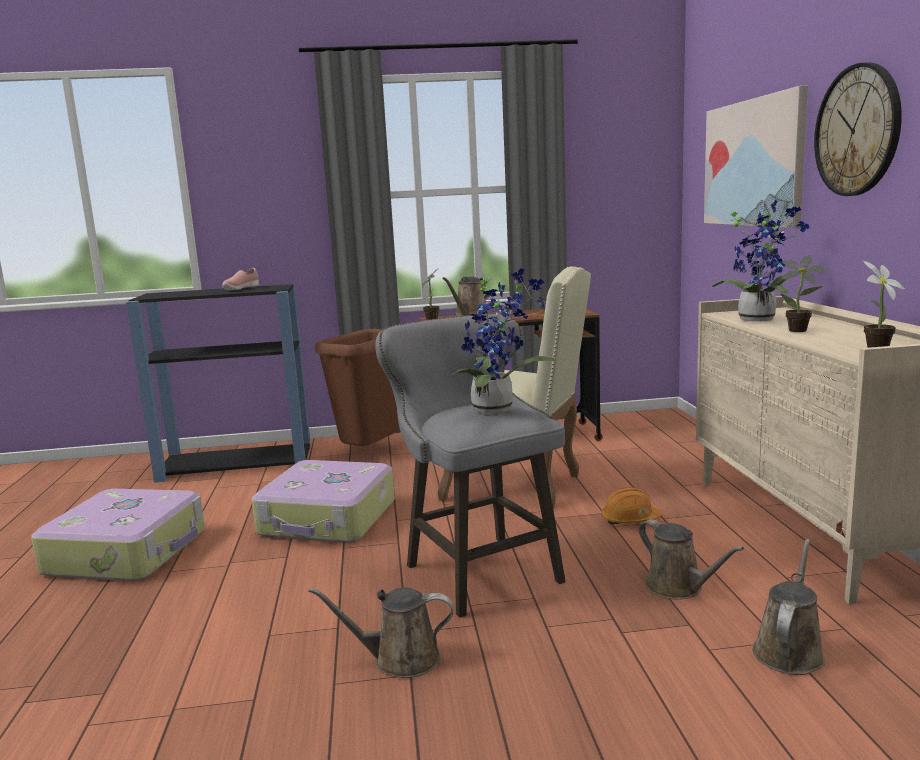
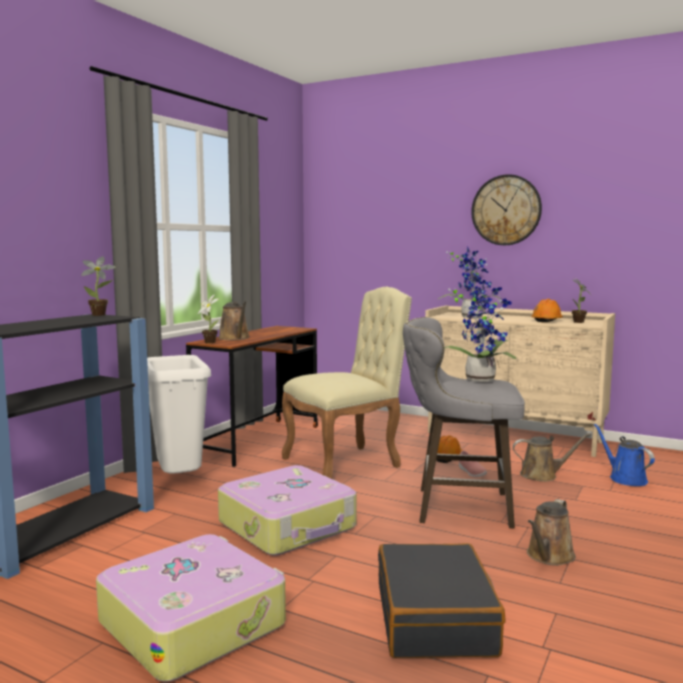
camera: 55 degrees left, 5 degrees down
(195, 637) = (435, 618): none -> black suitcase
(241, 289) = (68, 320): pink shoe -> pink shoe (471, 473)
(371, 454) = (180, 481): brown trash can -> white trash can
(753, 163) = (402, 223): picture -> none
(789, 650) = (625, 478): brown watering can -> blue watering can
(800, 331) = (516, 319): potted plant -> potted plant (101, 315)
(838, 339) = (547, 320): none -> orange hard hat

